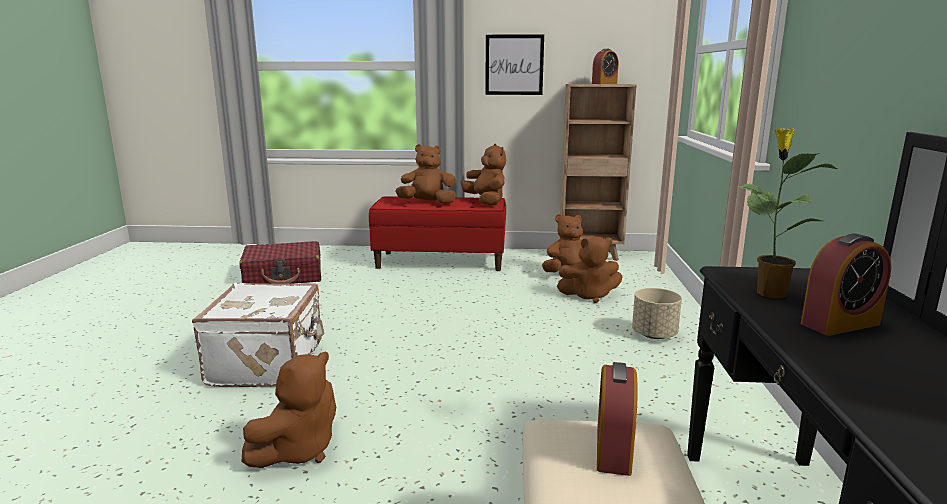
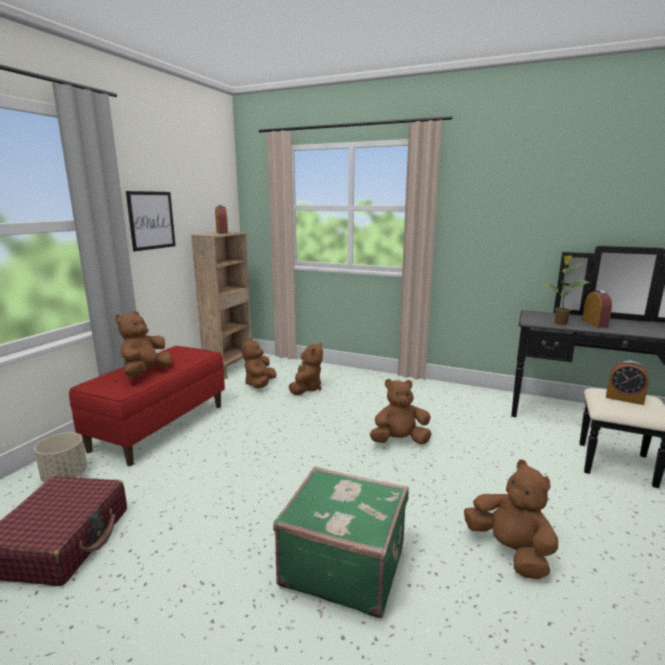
camera: 70 degrees left, 0 degrees up
(269, 363) = (344, 564): white suitcase -> green suitcase
(486, 202) = (182, 352): brown plush toy -> brown plush toy (399, 441)
(654, 335) = (380, 387): beige planter -> beige planter (65, 476)

